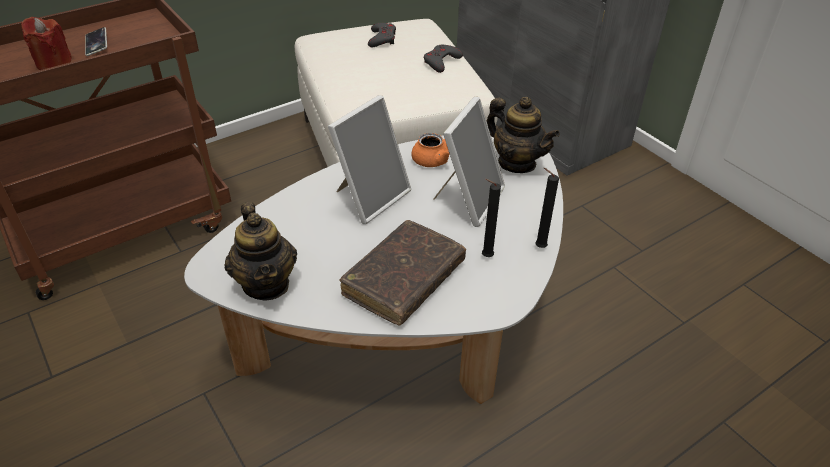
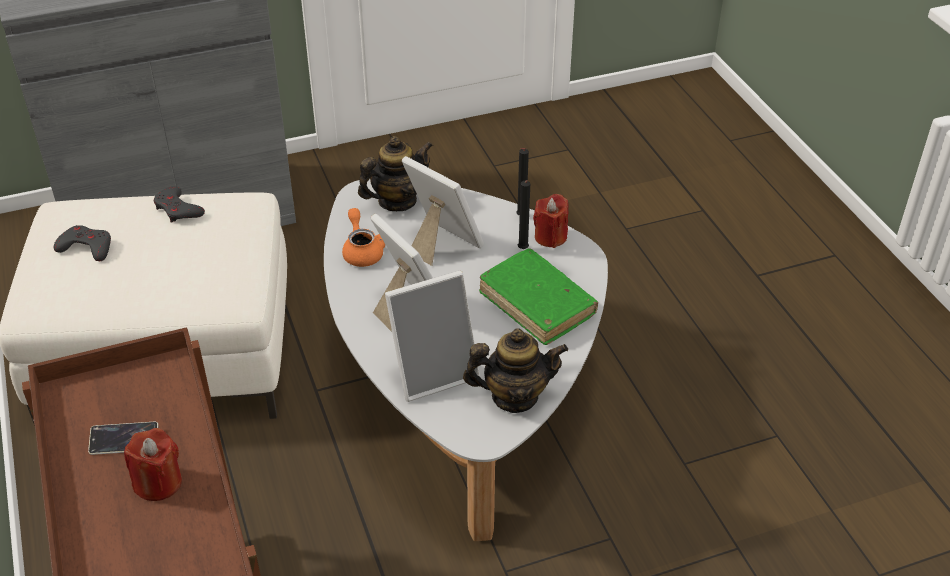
camera: 75 degrees left, 0 degrees up
(291, 226) = (433, 371): none -> picture frame
(404, 280) = (537, 304): brown book -> green book
(517, 274) = (550, 237): none -> red candle

